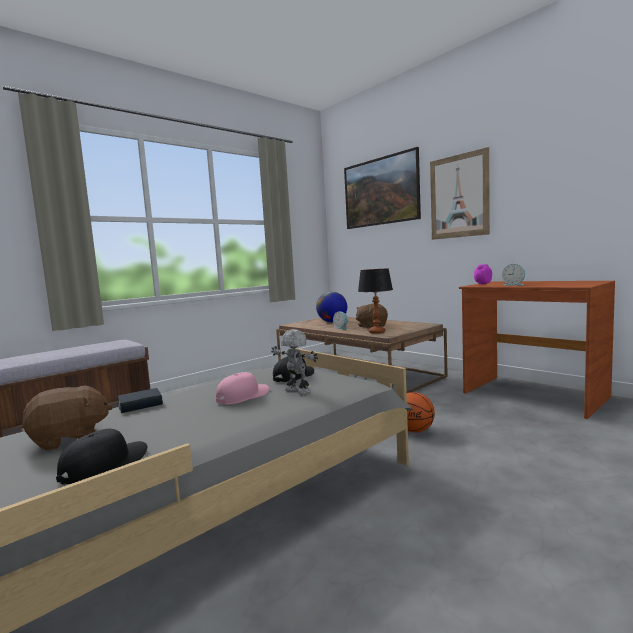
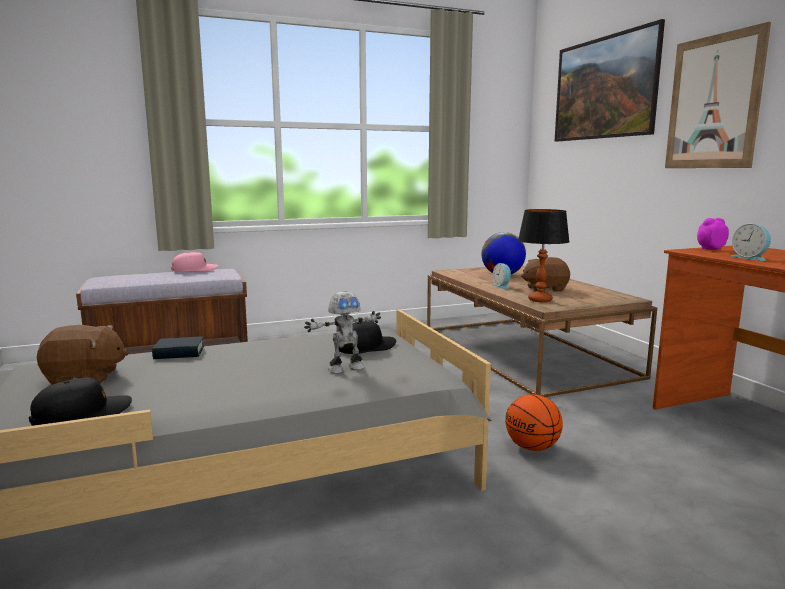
camera: 20 degrees right, 5 degrees up
(243, 396) = (283, 363): pink cap -> pink cap (194, 270)
(296, 391) = (345, 368): toy robot -> toy robot turned 90 degrees clockwise

